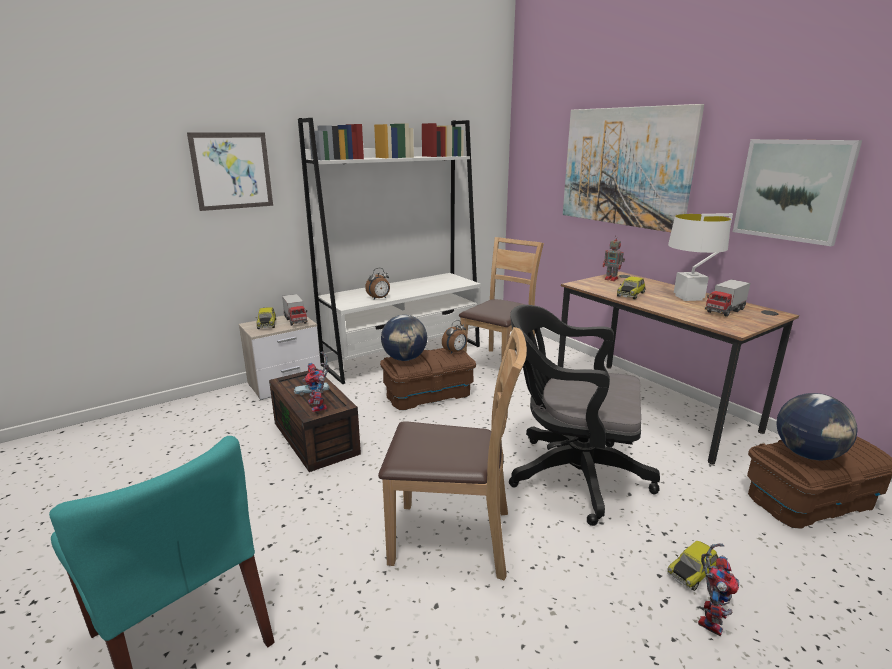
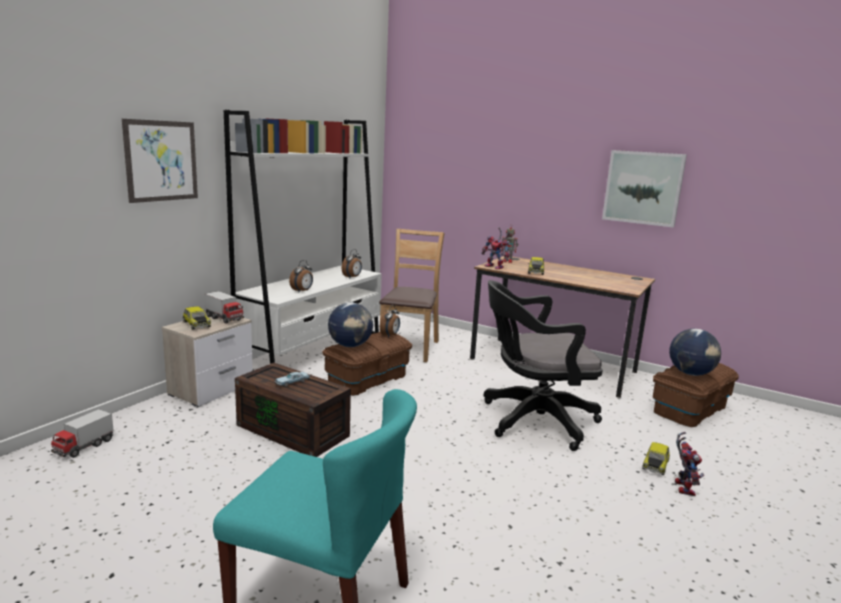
camera: 25 degrees left, 5 degrees down
(320, 406) = (315, 392): toy robot -> toy robot (496, 267)
(445, 286) = (352, 277): none -> alarm clock
(453, 538) = (483, 480): brown chair -> none
(625, 167) = (506, 168): picture -> none
(689, 298) = (577, 271): white table lamp -> none
(724, 311) = (609, 279): toy truck -> toy truck (84, 447)

